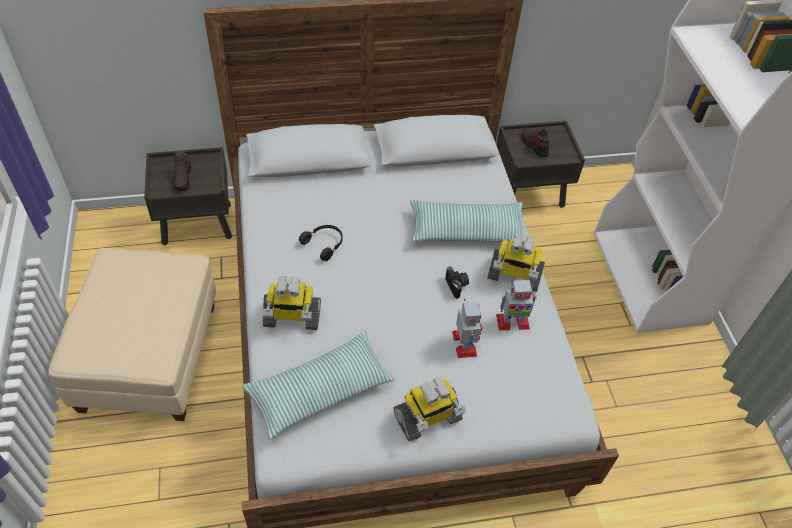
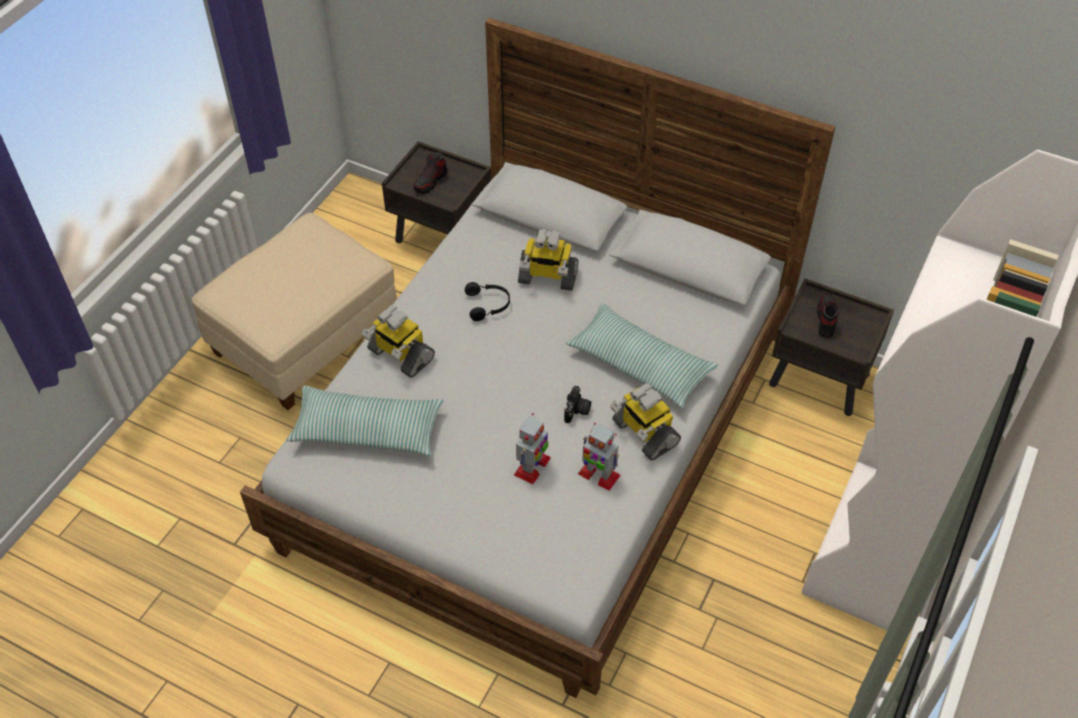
camera: 40 degrees right, 0 degrees up
(427, 418) = (436, 508): toy robot -> toy robot (547, 277)

